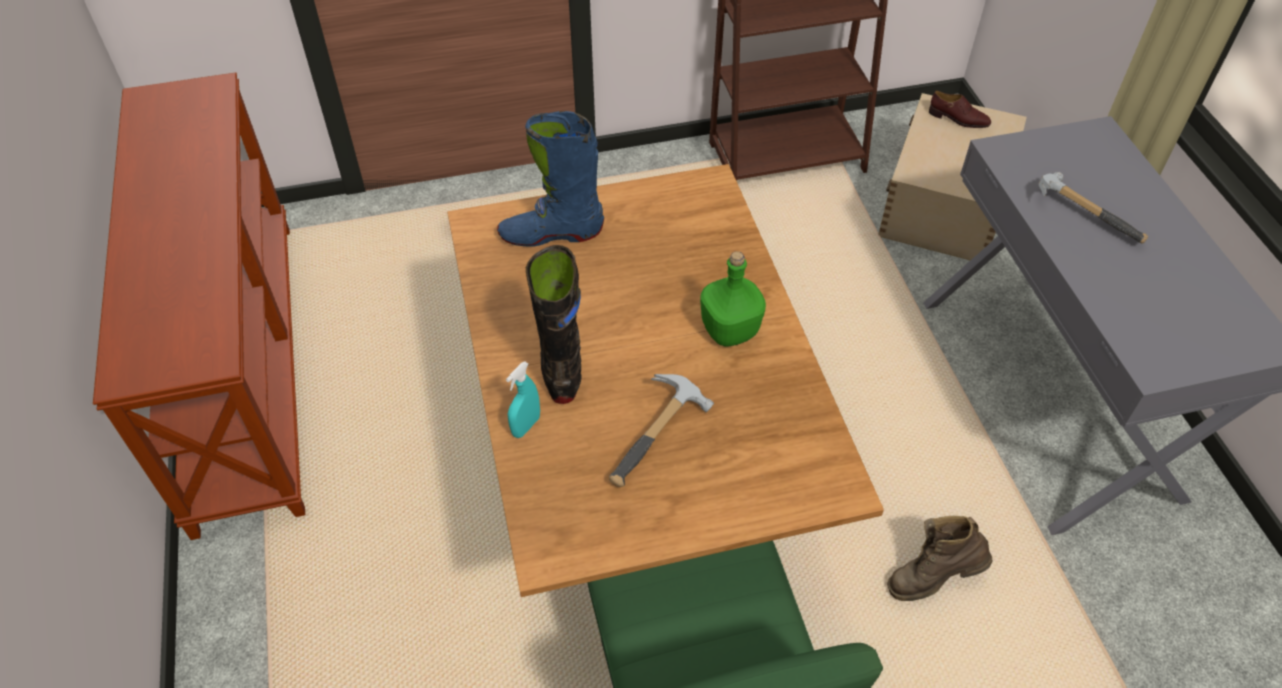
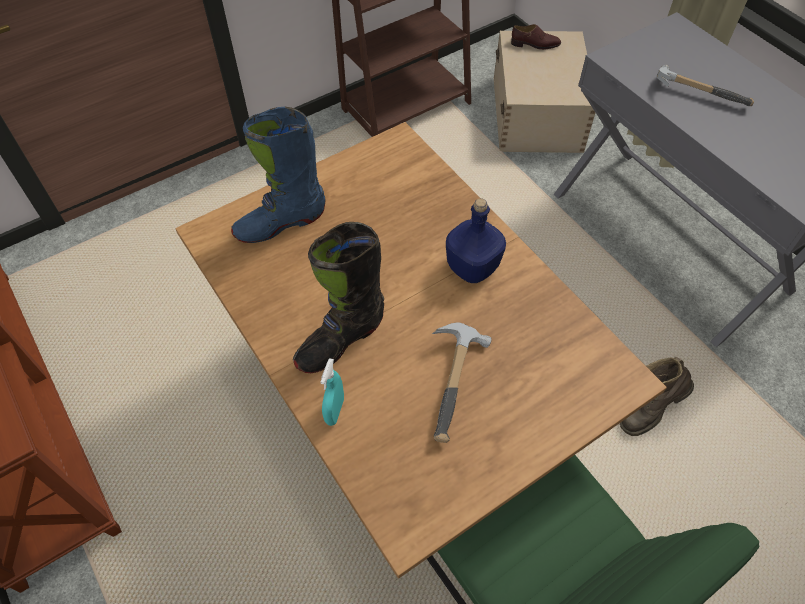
camera: 20 degrees left, 5 degrees up
(561, 362) = (340, 340): black boot -> black boot turned 105 degrees counterclockwise
(731, 330) = (473, 267): green bottle -> blue bottle

